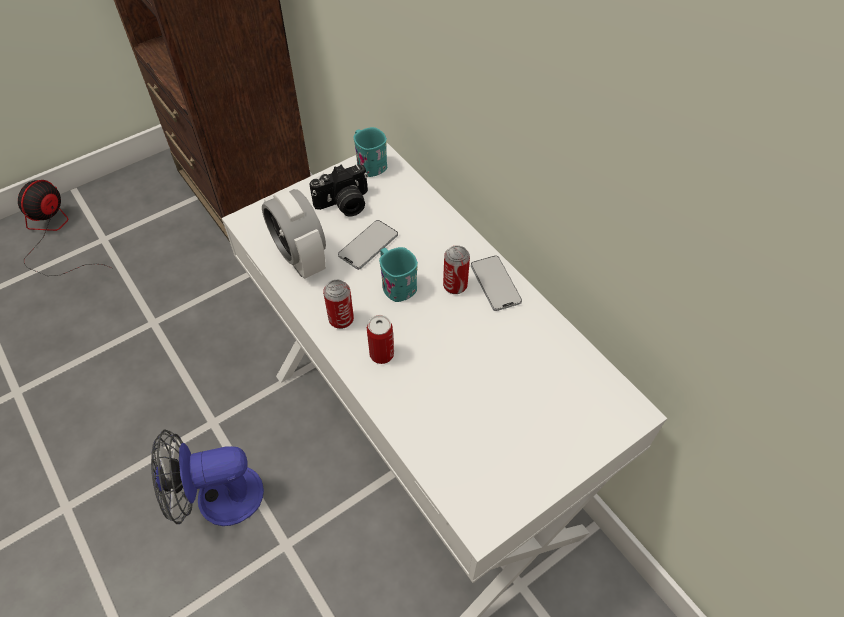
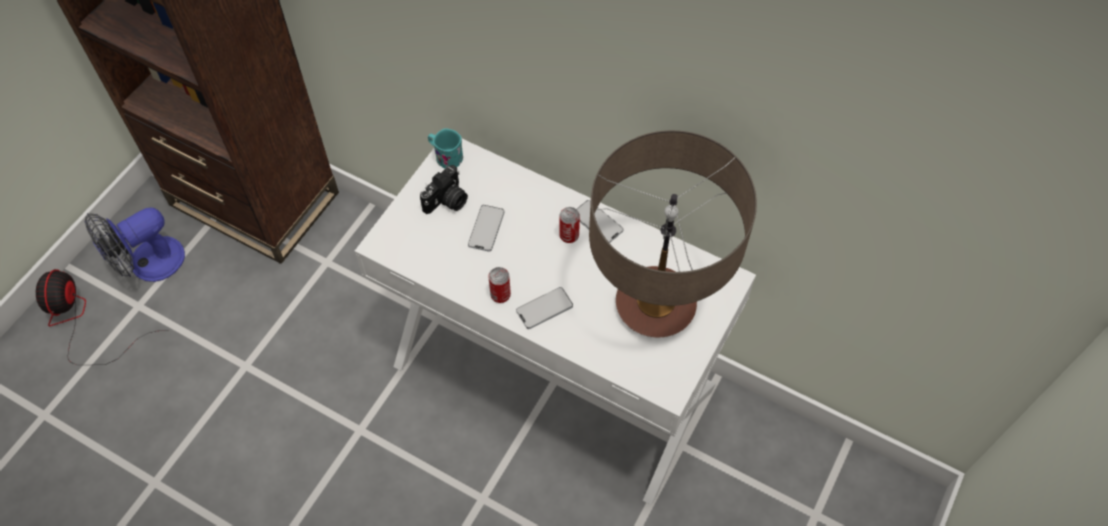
camera: 25 degrees left, 5 degrees up
(217, 498) = (403, 488): fan -> fan (148, 265)
(300, 258) = (440, 259): alarm clock -> none
(381, 354) = (544, 308): can -> phone
(396, 284) = (525, 251): turquoise mug -> none
(517, 404) = (655, 306): none -> table lamp

